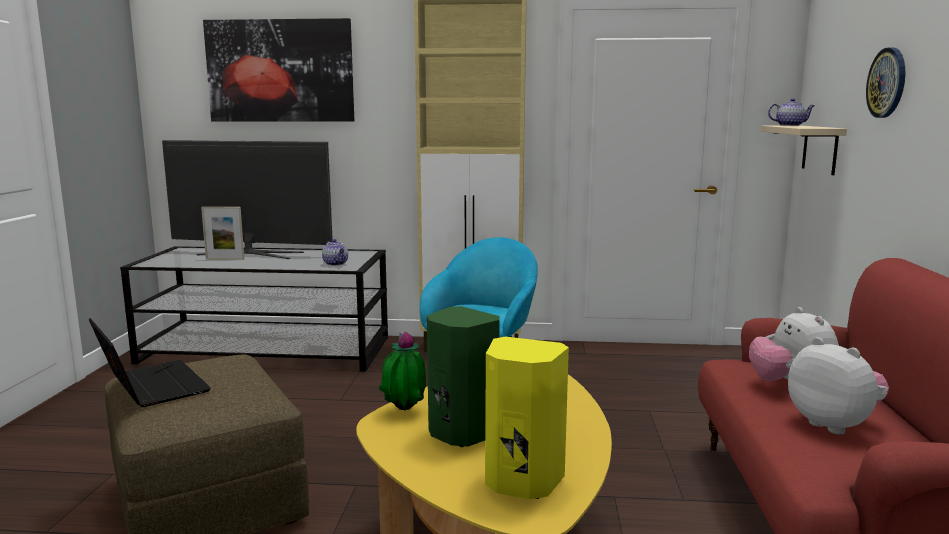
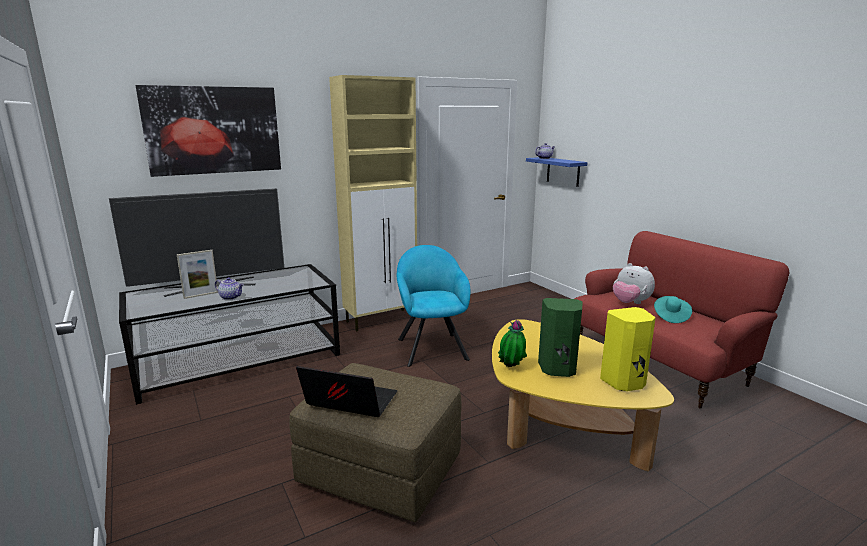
camera: 35 degrees left, 5 degrees up
(336, 264) = (302, 282): teapot -> teapot (231, 297)
(820, 149) = (563, 171): beige shelf -> blue shelf
(833, 424) = (670, 317): plush toy -> turquoise hat
(887, 83) = (620, 141): wall clock -> none

